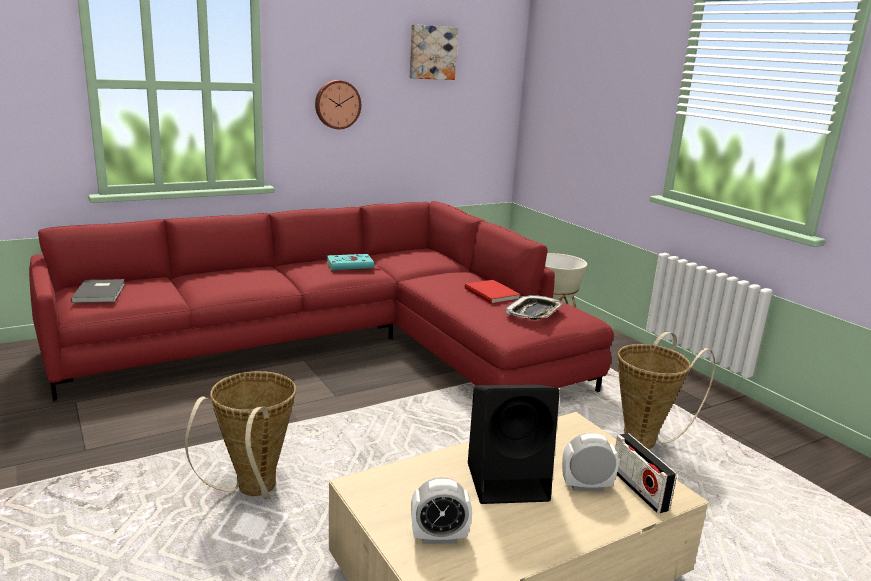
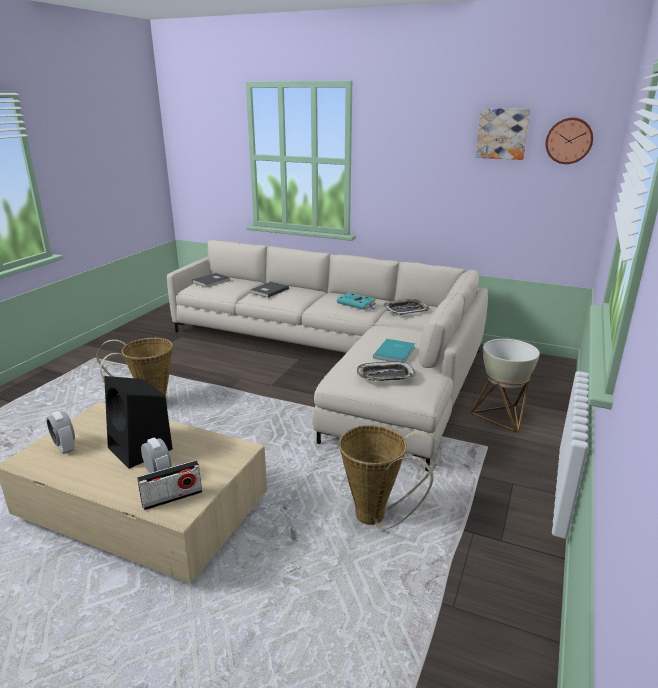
camera: 55 degrees right, 5 degrees up
(218, 281) = (268, 291): none -> grey book
(337, 104) = (408, 177): wall clock -> wall clock (569, 140)
(345, 344) = (338, 360): red sofa -> beige sofa
(406, 258) = (405, 310): none -> tray
(492, 293) = (395, 352): red book -> turquoise book
(639, 490) = (172, 498): radio -> radio turned 150 degrees counterclockwise

